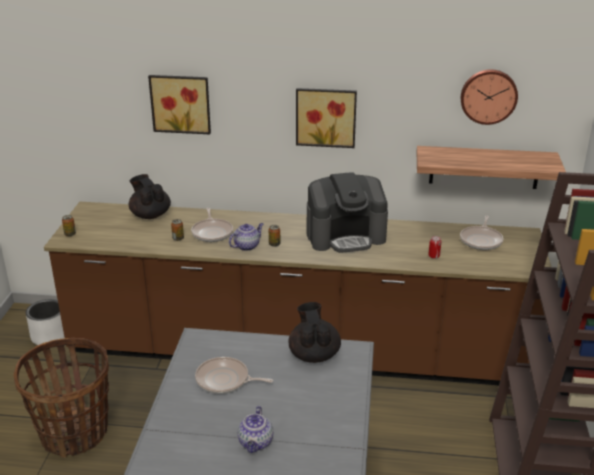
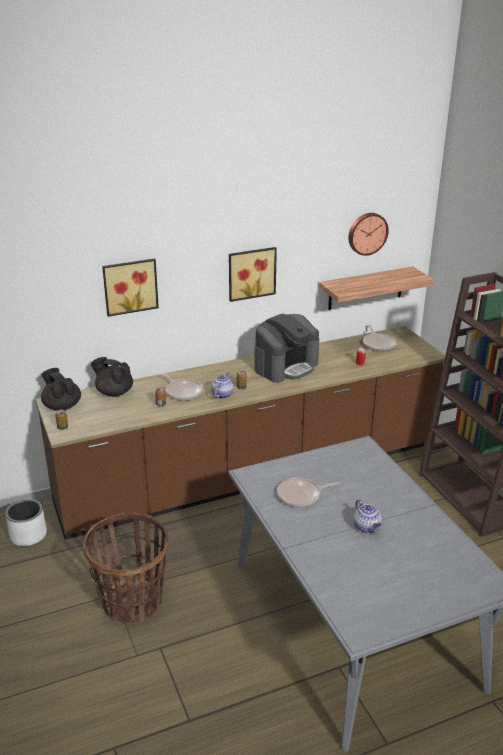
camera: 30 degrees left, 0 degrees up
(314, 354) = (341, 457): black teapot -> black teapot (62, 406)

